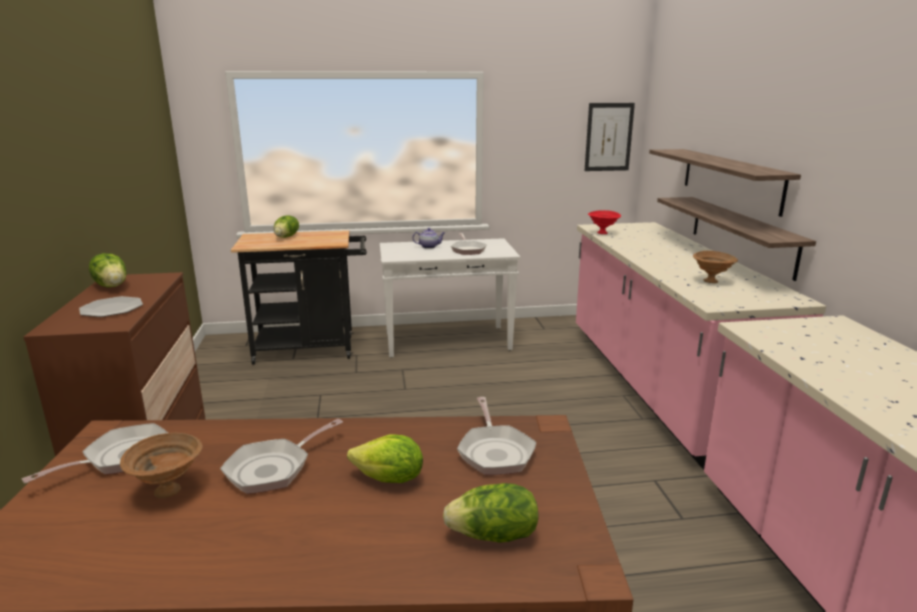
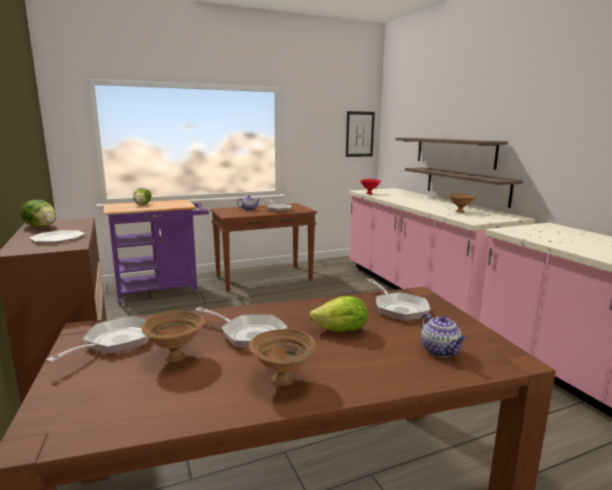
camera: 15 degrees left, 5 degrees down
(259, 549) = (283, 381): none -> brown bowl
(273, 468) = (249, 334): frying pan -> frying pan turned 90 degrees counterclockwise
(311, 349) = (163, 291): black cart -> purple cart
(448, 341) = (265, 278): white console table -> brown console table
(494, 536) = (441, 351): lettuce -> teapot

